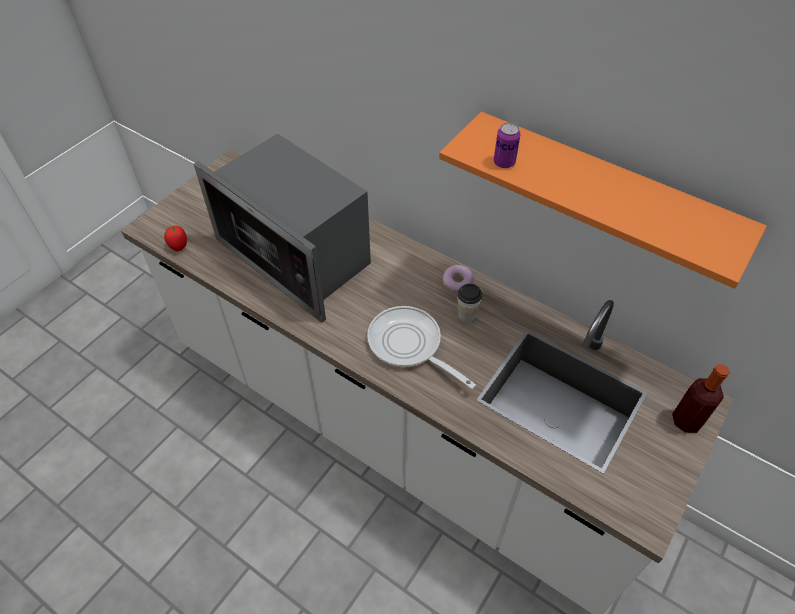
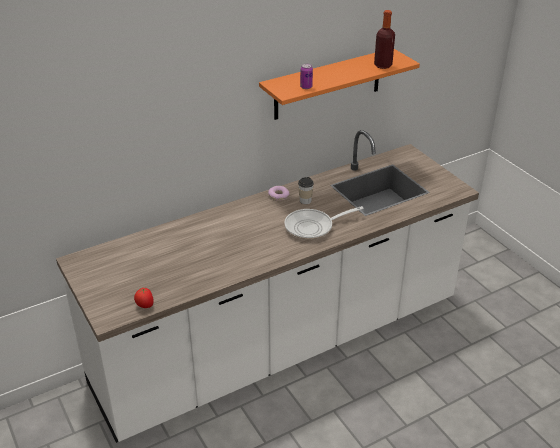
camera: 65 degrees left, 15 degrees down
(297, 256) = (204, 252): microwave -> none
(686, 421) = (414, 160): bottle -> bottle (383, 65)

